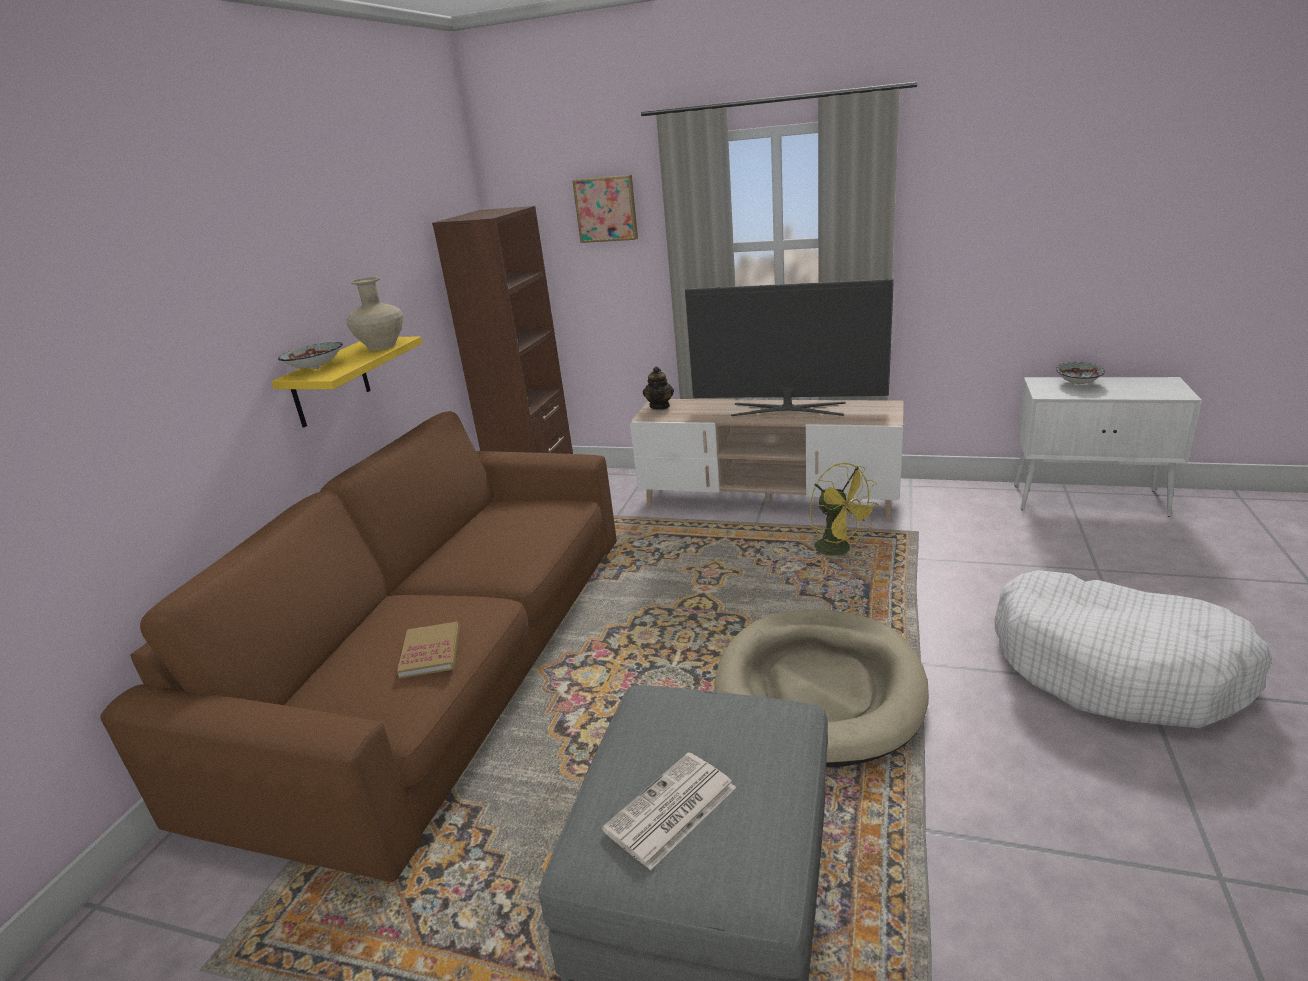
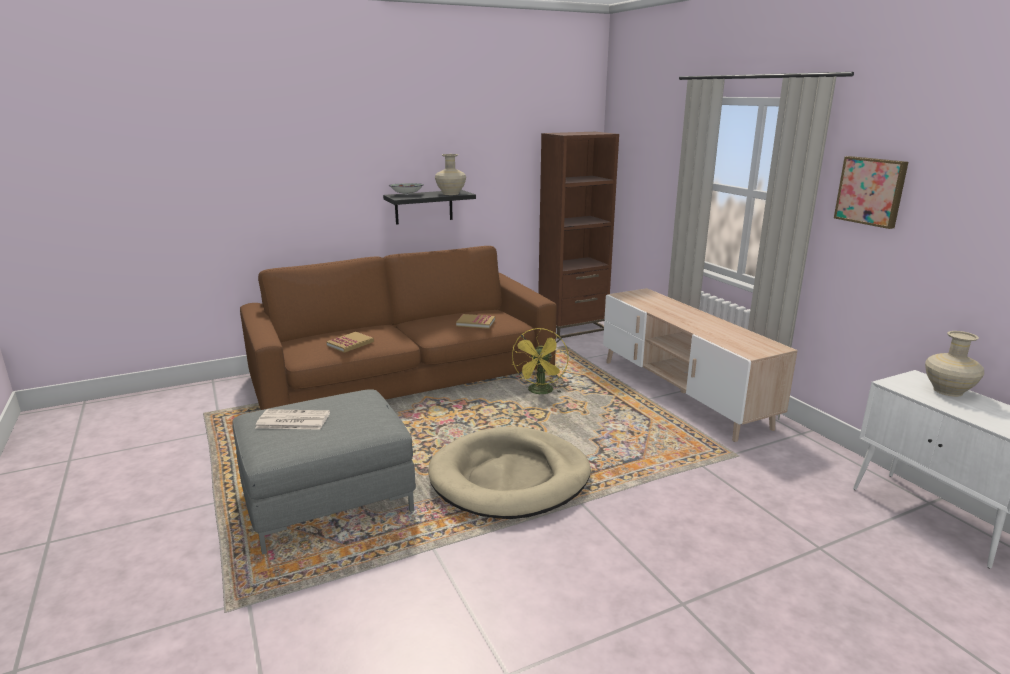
camera: 45 degrees right, 5 degrees down
(330, 383) = (424, 207): yellow shelf -> black shelf
(533, 527) = (476, 323): none -> book
(606, 209) = (660, 143): picture -> picture (871, 191)
(660, 406) = (641, 293): teapot -> none
(788, 409) = (706, 323): television -> none
(839, 550) = (664, 436): yellow fan -> yellow fan (540, 392)
(1078, 383) = (948, 391): bowl -> beige vase
(1116, 667) = (688, 585): white dog bed -> none

